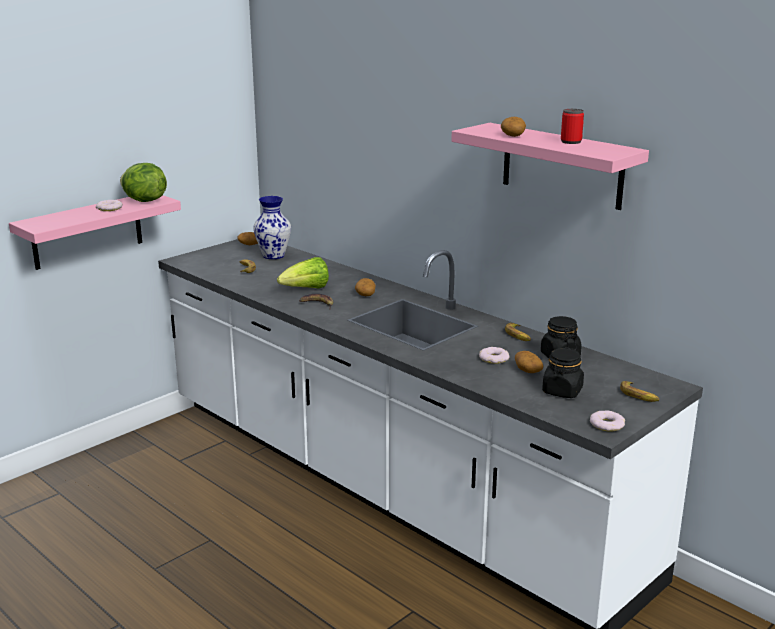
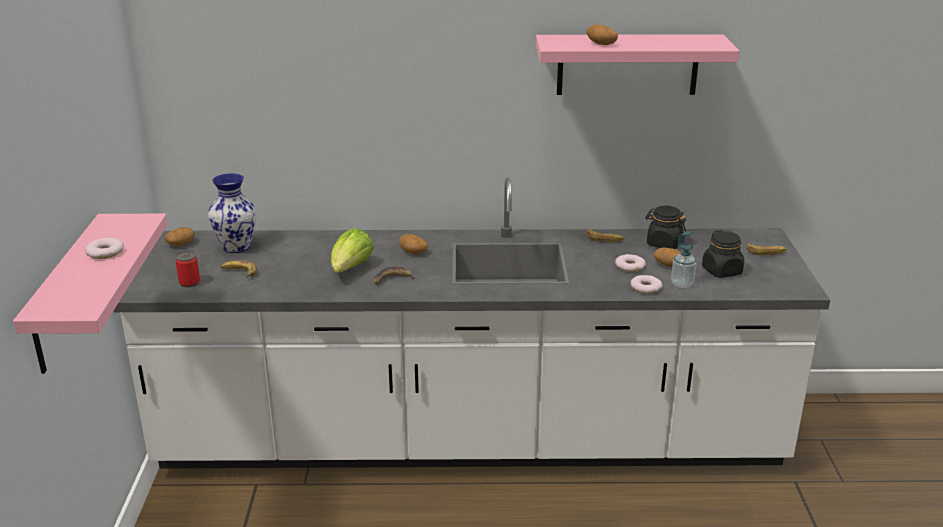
camera: 45 degrees left, 5 degrees up
(144, 201) = (123, 228): lettuce -> none
(506, 385) = (682, 284): none -> soap dispenser
(571, 142) = (658, 39): can -> can (189, 283)
(607, 424) = (794, 283): donut -> donut (645, 287)

